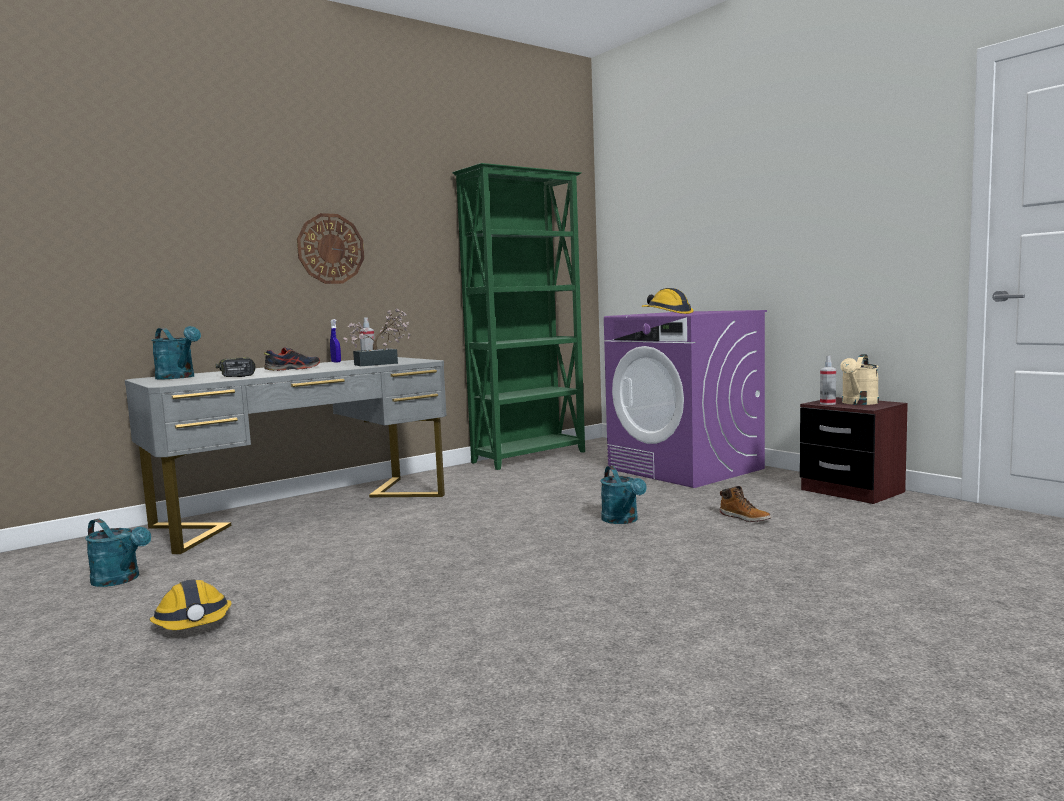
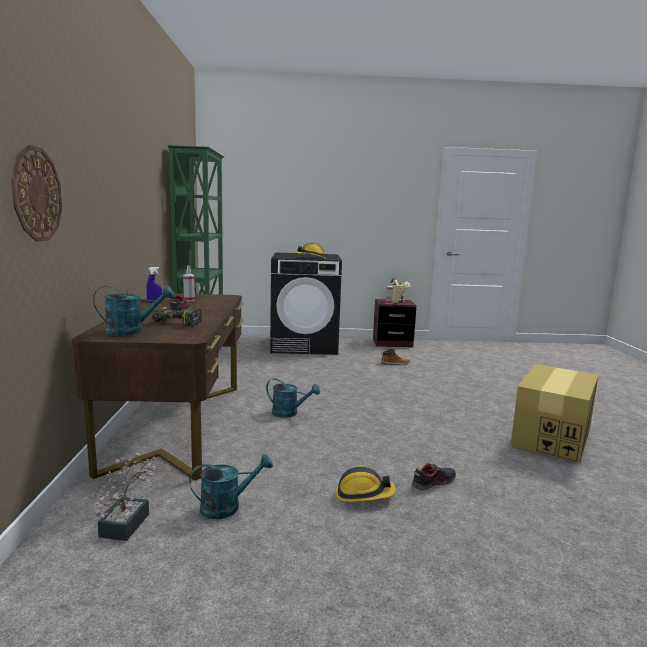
camera: 55 degrees left, 5 degrees up
(268, 651) = (433, 482): none -> shoe
(304, 511) = (178, 424): grey desk -> brown desk
(330, 249) = (134, 205): wall clock -> wall clock (36, 194)
(381, 363) = (215, 301): potted plant -> potted plant (128, 521)
(616, 702) = (551, 437): none -> cardboard box
(623, 520) = (361, 377): turquoise watering can -> turquoise watering can (289, 413)
(686, 469) = (305, 345): purple washing machine -> black washing machine

